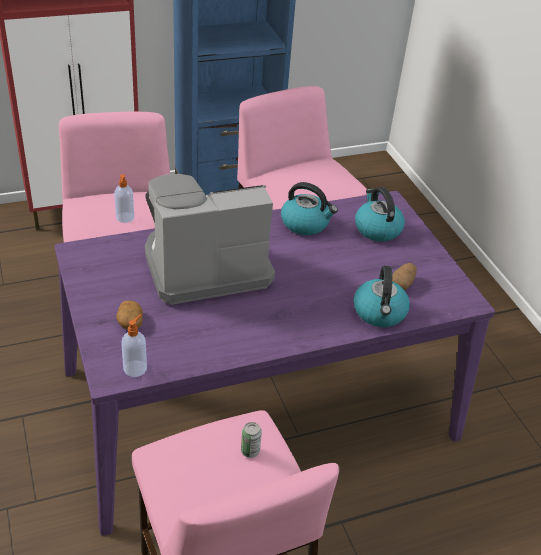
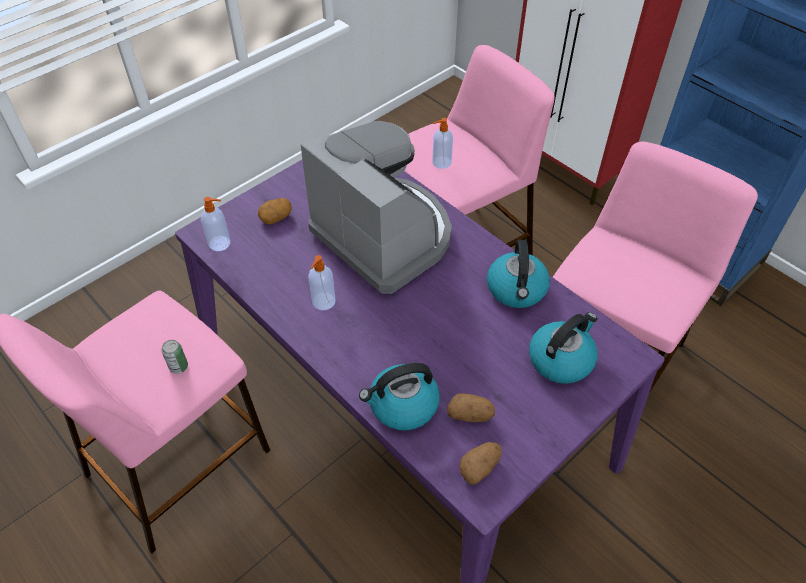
camera: 70 degrees right, 10 degrees up
(254, 323) = (323, 302): none -> soap dispenser
(446, 295) = (480, 468): none -> potato

